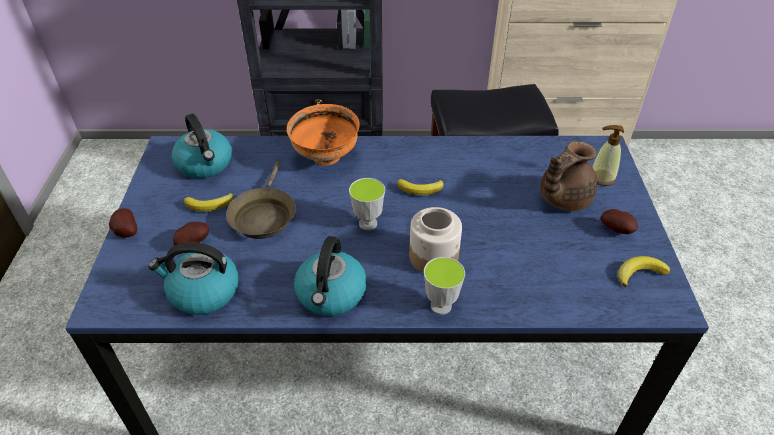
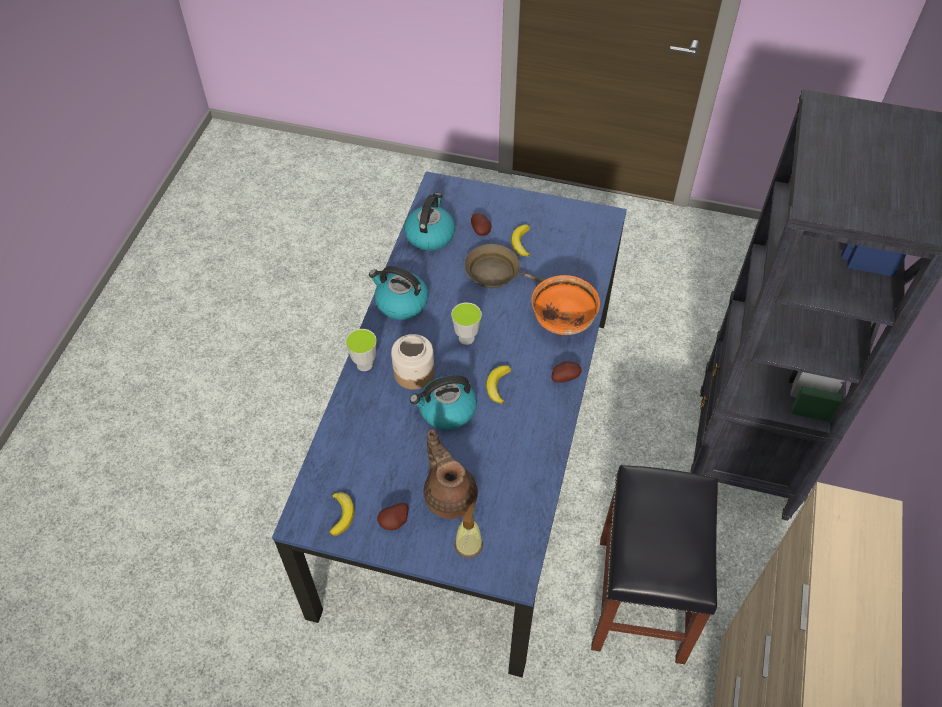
camera: 105 degrees right, 10 degrees up
(125, 232) = (504, 195): potato -> potato (564, 377)
(205, 164) = (575, 242): kettle -> kettle (446, 410)

